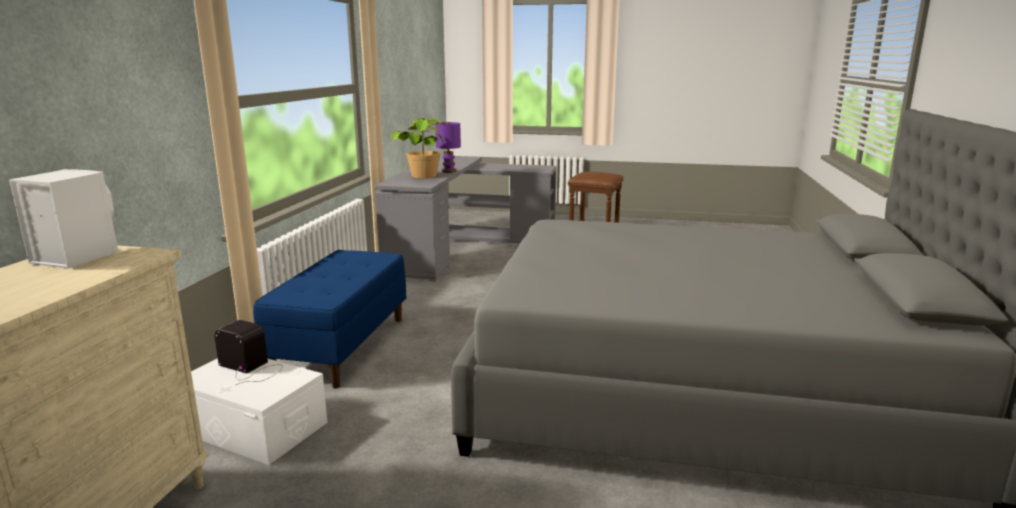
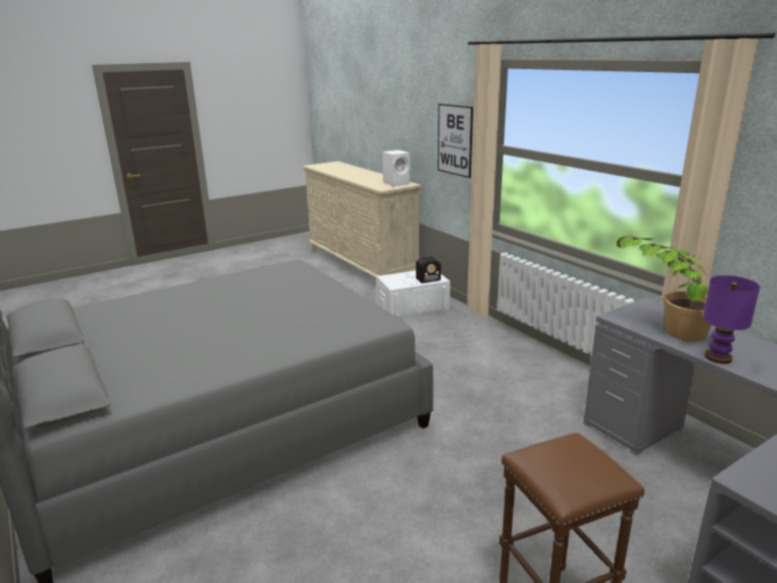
camera: 135 degrees right, 5 degrees up
(134, 112) = (455, 140): none -> picture
(341, 346) = (476, 342): blue bench -> none

